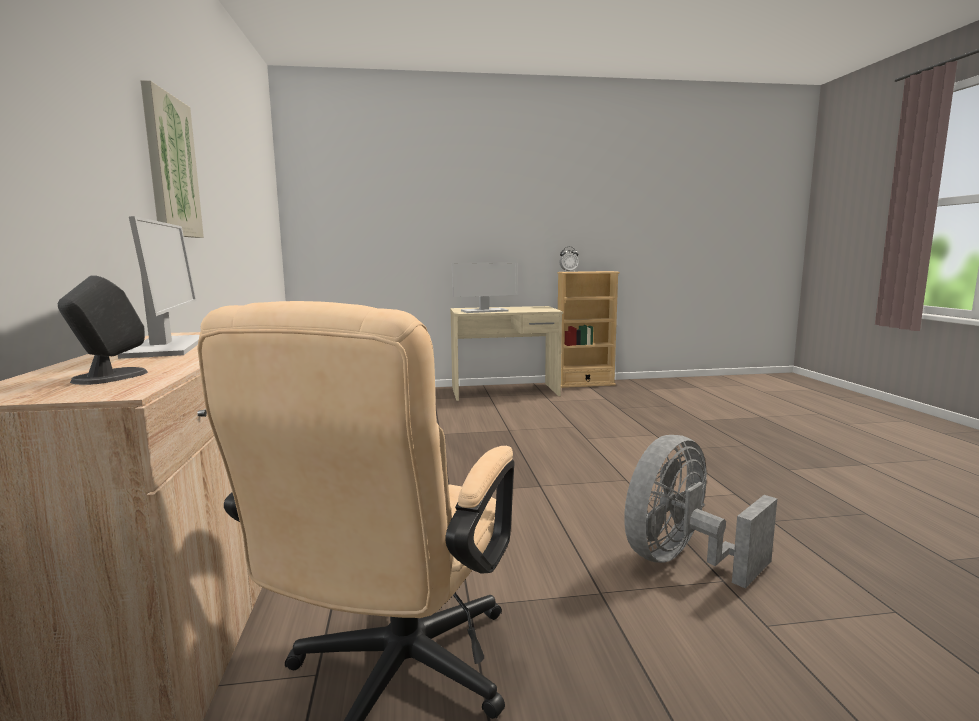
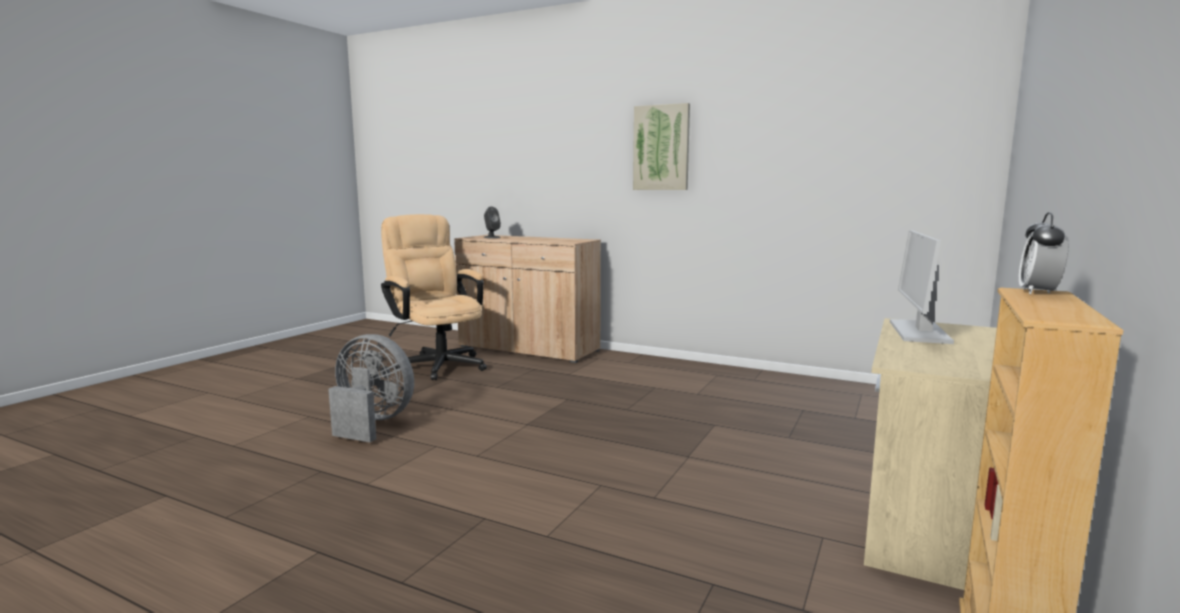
camera: 125 degrees right, 0 degrees up
(167, 347) = (543, 239): monitor -> none
(682, 560) = (371, 423): grey fan -> grey fan turned 60 degrees counterclockwise

